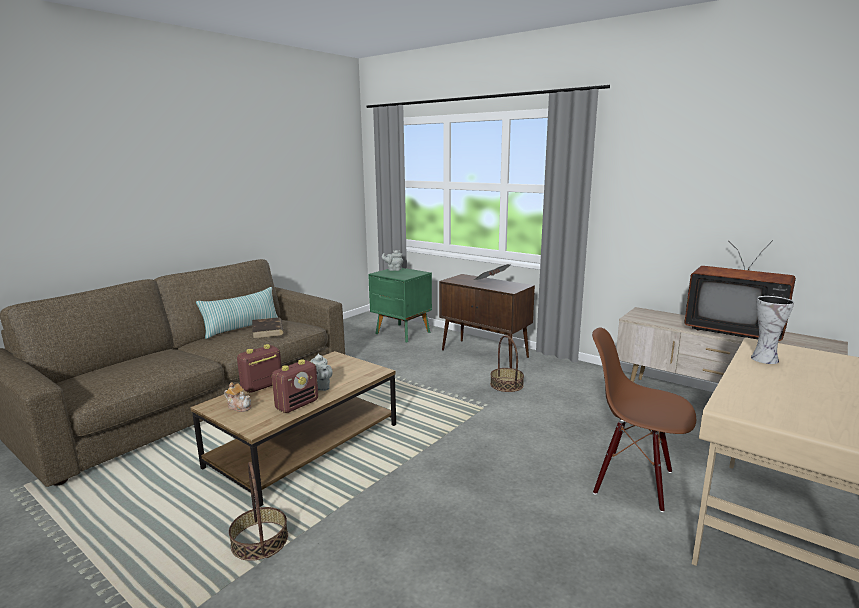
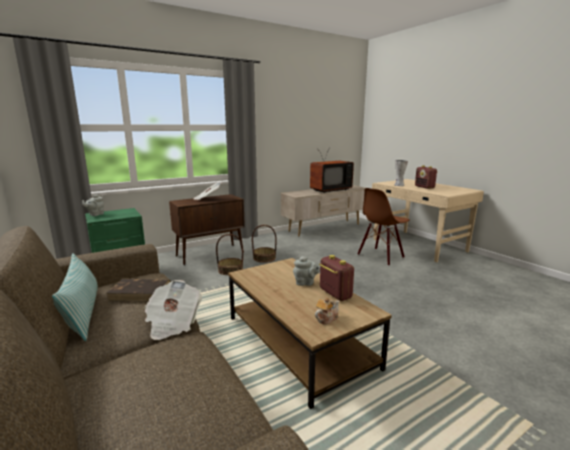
camera: 70 degrees left, 0 degrees up
(226, 353) = (173, 323): none -> newspaper
(259, 541) = (426, 372): basket -> basket (230, 270)
(261, 386) = (286, 307): radio -> radio (424, 187)

